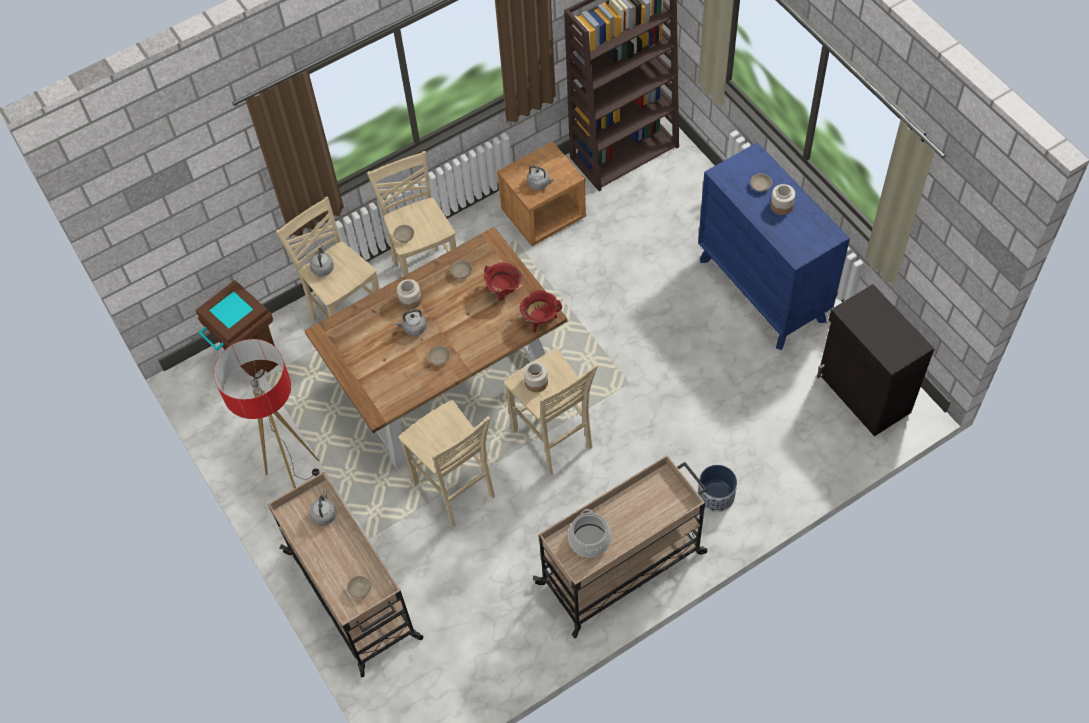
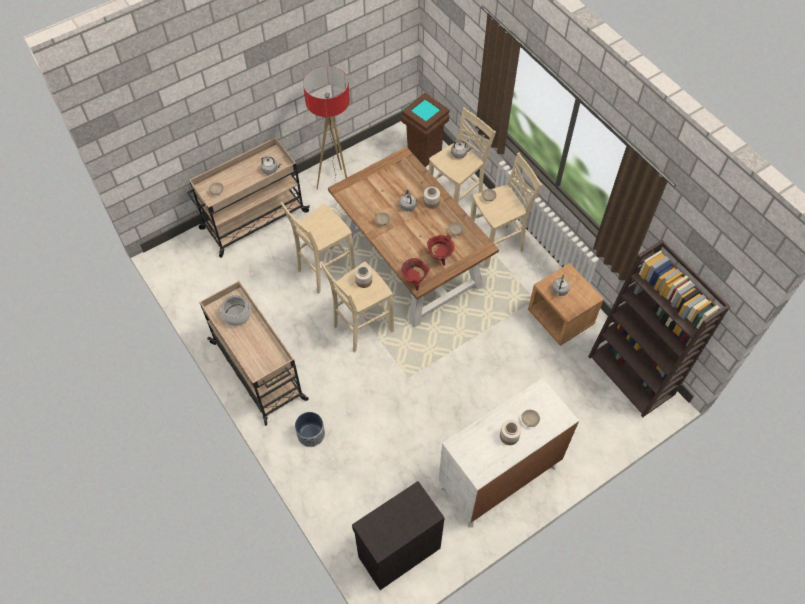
camera: 85 degrees right, 0 degrees up
(762, 289) = (498, 477): blue dresser -> white dresser

